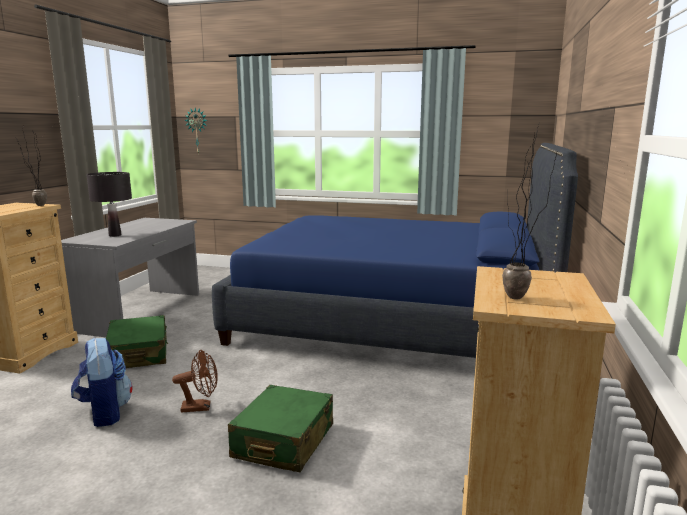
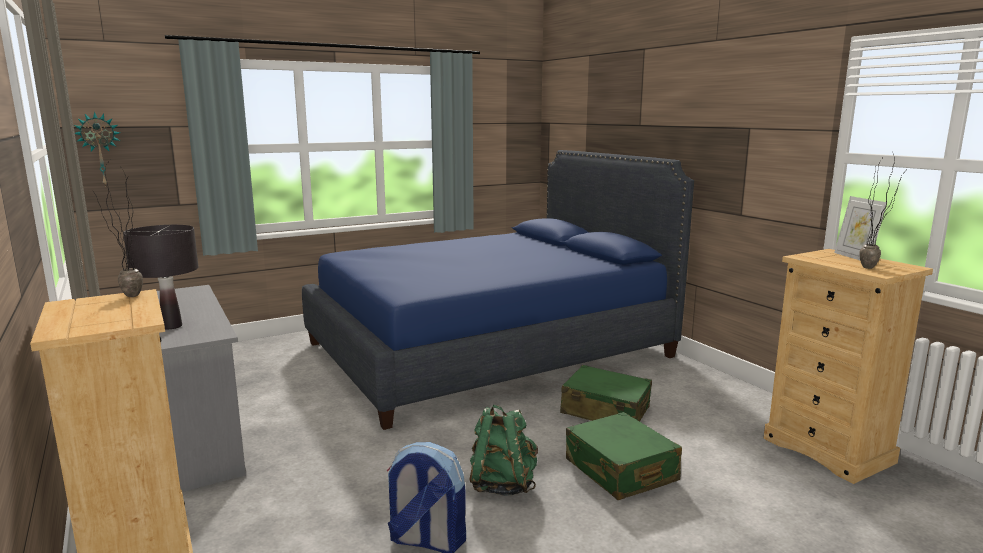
camera: 45 degrees left, 0 degrees up
(138, 353) = (309, 478): green suitcase -> green suitcase (605, 411)
(201, 407) = (502, 484): brown fan -> green backpack
(563, 287) = (855, 257): none -> picture frame

